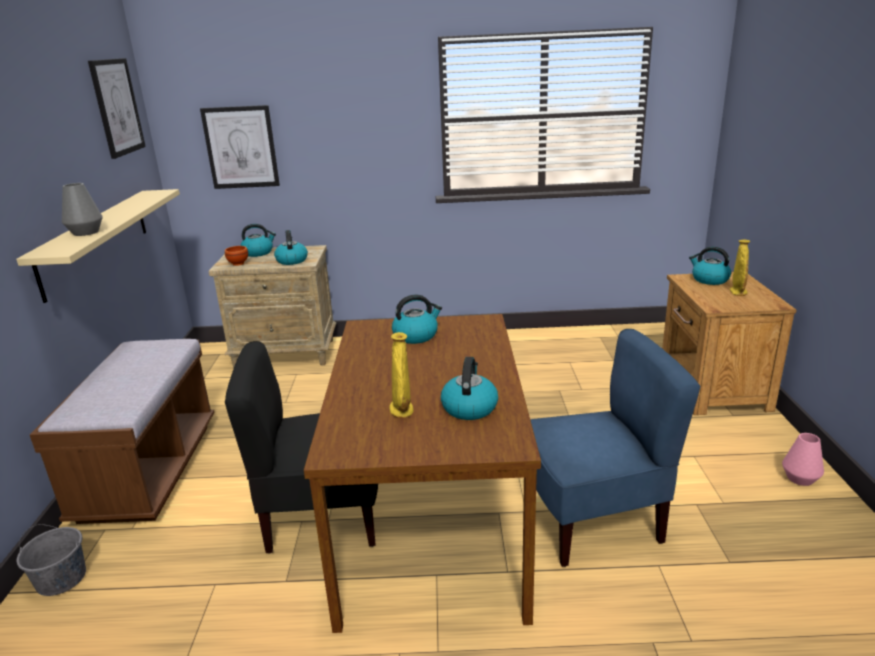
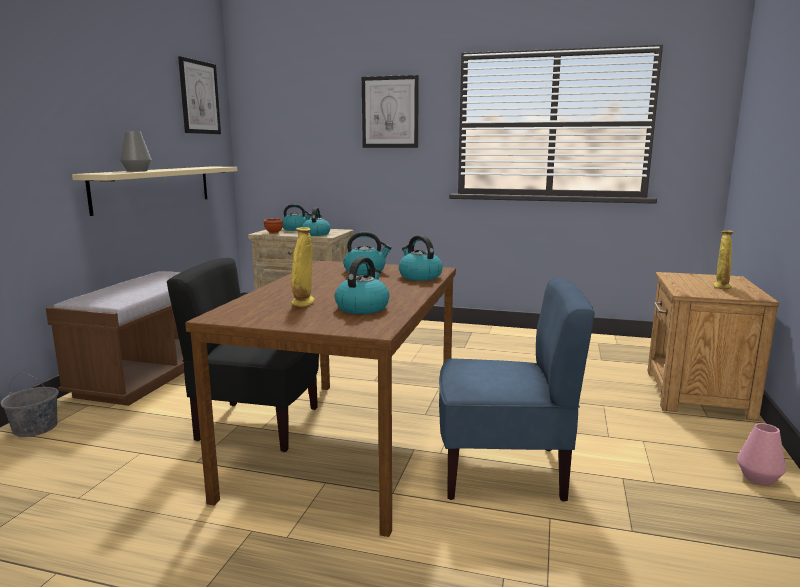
camera: 15 degrees right, 10 degrees down
(241, 147) = (295, 142): picture -> picture (390, 112)
(709, 280) = (697, 277): kettle -> kettle (419, 276)

